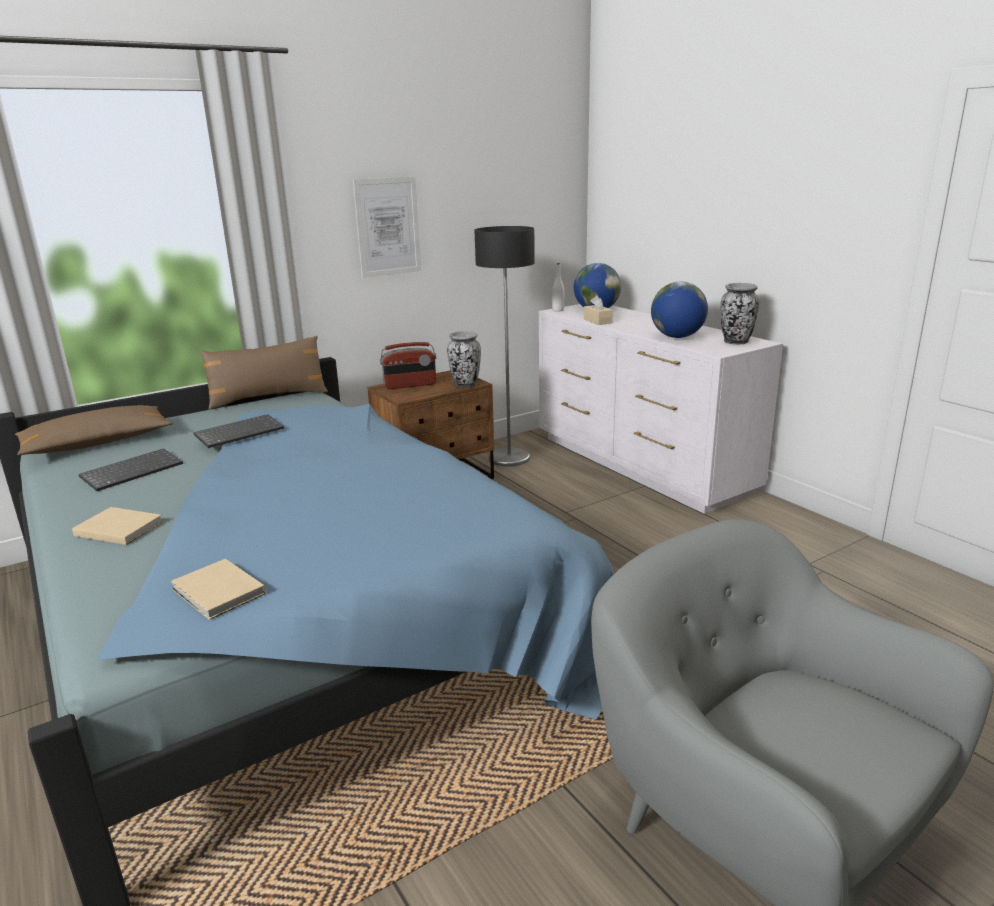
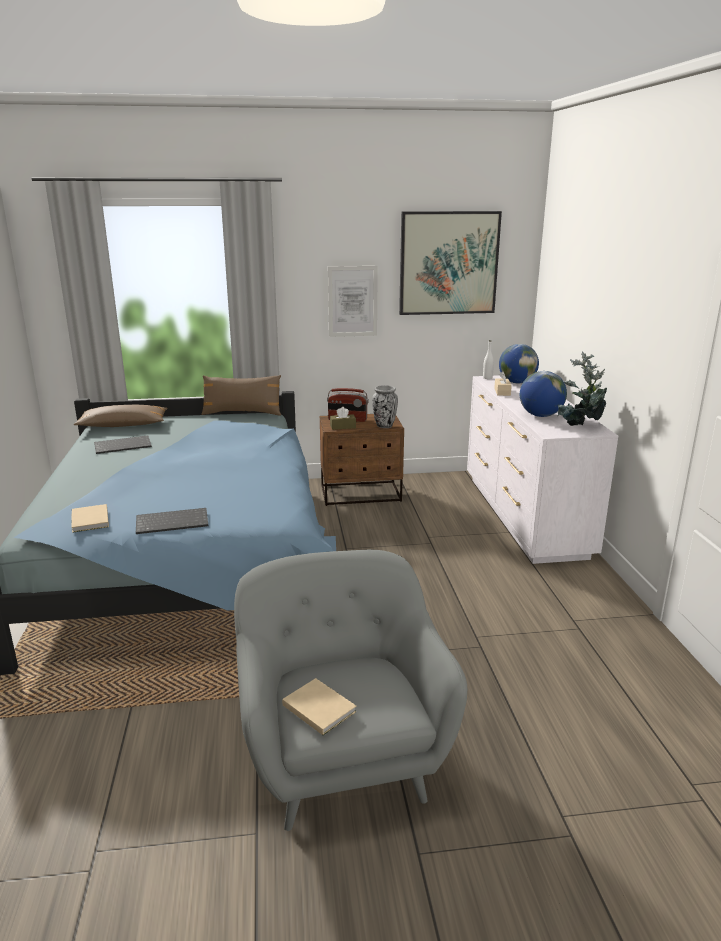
camera: 25 degrees right, 0 degrees up
(118, 528) = (85, 476): beige book -> beige book (318, 707)
(240, 432) = (196, 433): keyboard -> keyboard (173, 522)
(415, 394) = (343, 427): none -> brown tissue box
(495, 171) = (448, 263): none -> picture
(509, 458) = (428, 489): floor lamp -> none
(736, 342) = (580, 428): vase -> potted plant

